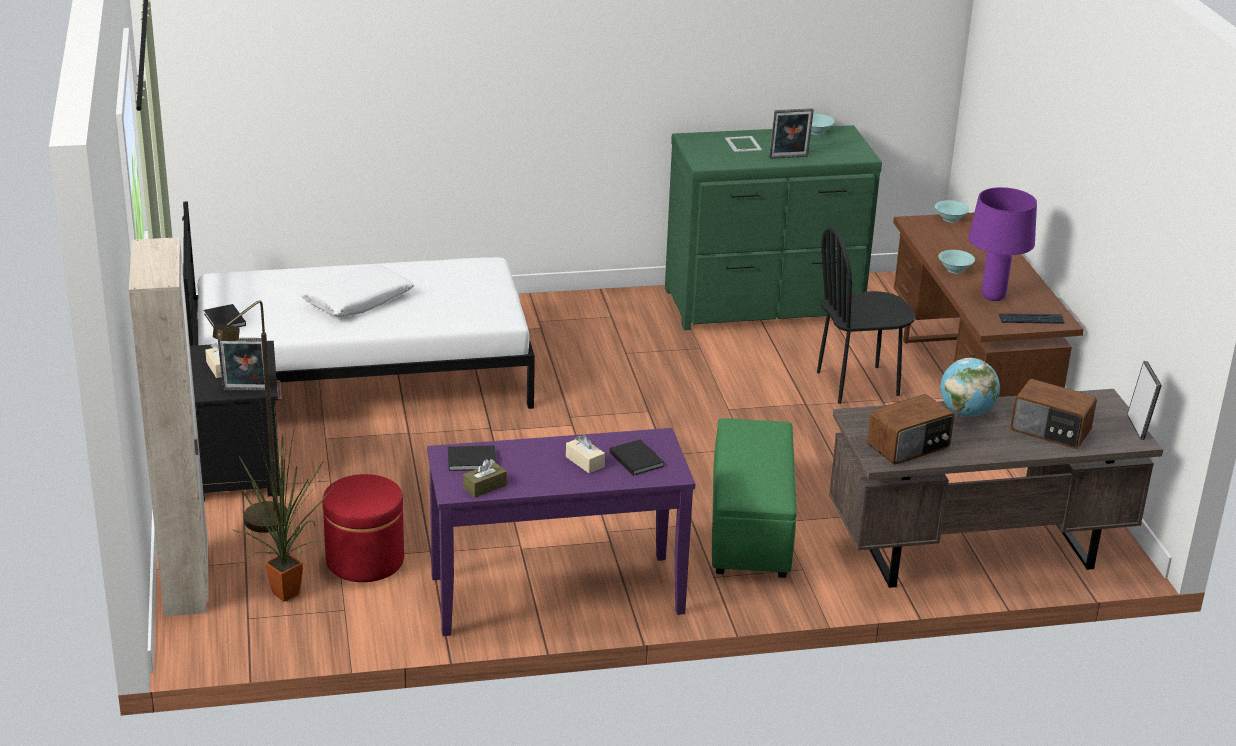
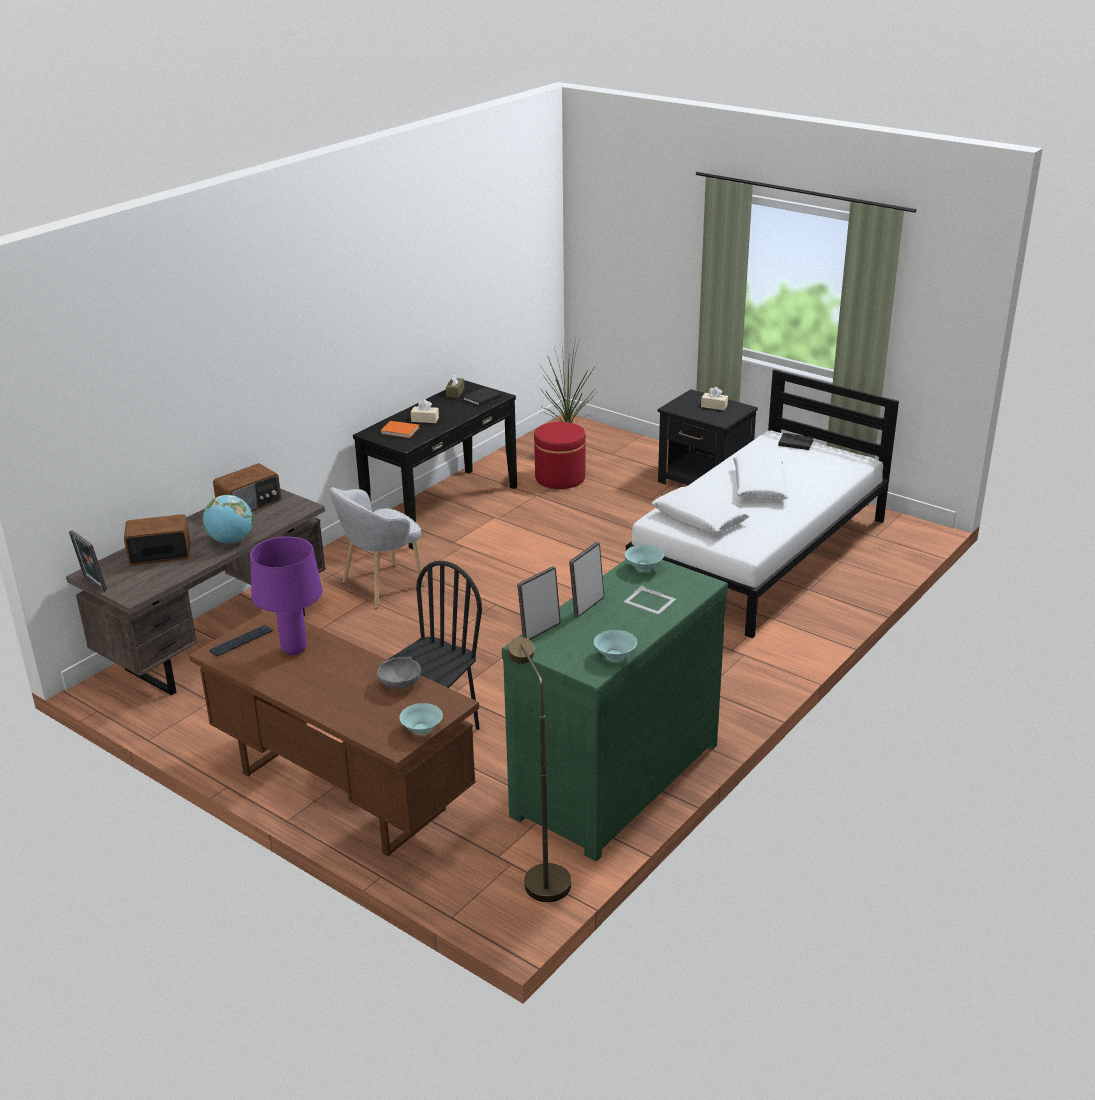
camera: 140 degrees right, 0 degrees up
(187, 584) = (617, 437): beige wardrobe -> none
(246, 391) = (676, 404): picture frame -> picture frame (539, 630)
(261, 527) = (636, 467): brown floor lamp -> brown floor lamp (541, 876)
(469, 303) = (699, 519): none -> white pillow
(557, 595) = (441, 507): purple console table -> black console table
(636, 459) = (400, 431): black book -> orange book
(750, 529) = (381, 586): green ottoman -> grey armchair
(909, 446) = (250, 504): radio -> radio turned 150 degrees counterclockwise
(935, 246) = (400, 683): none -> grey bowl
(954, 269) = (355, 663): turquoise bowl -> turquoise bowl (644, 567)

